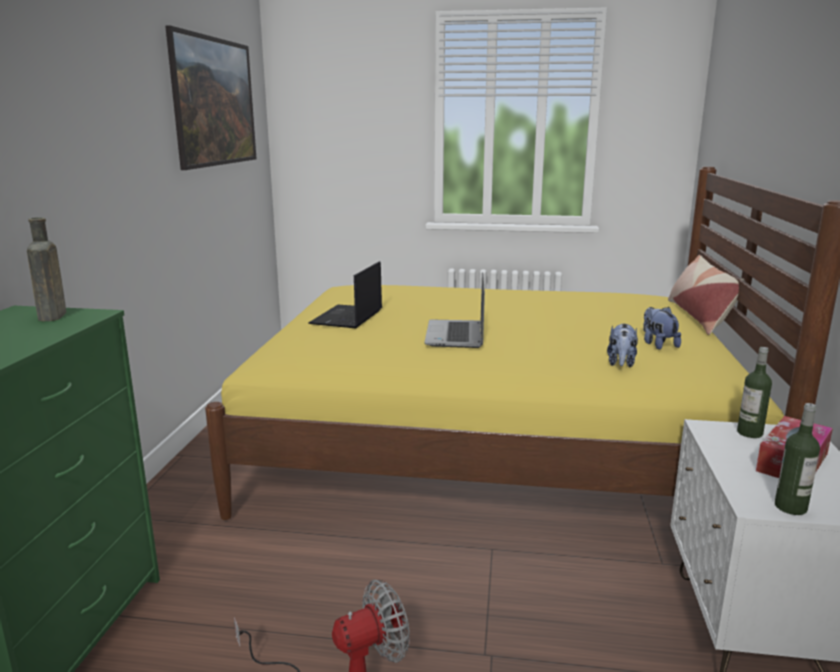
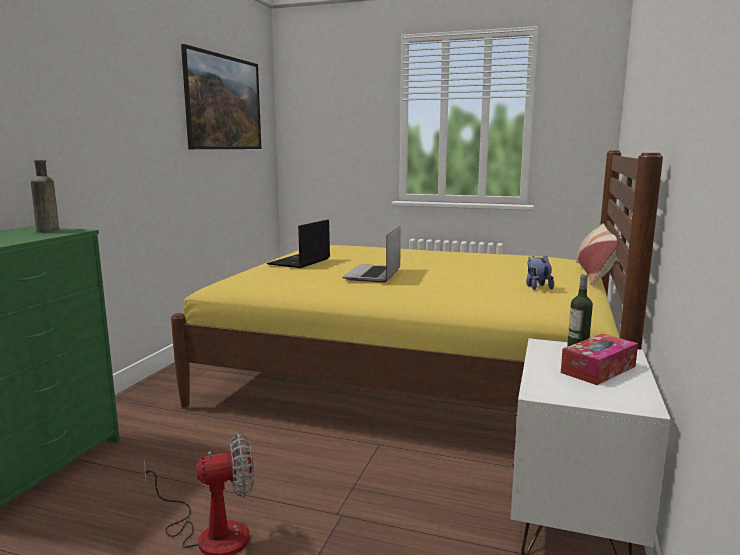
camera: 10 degrees right, 5 degrees down
(621, 363) = (493, 297): plush toy -> none
(790, 507) = (570, 396): bottle -> none

